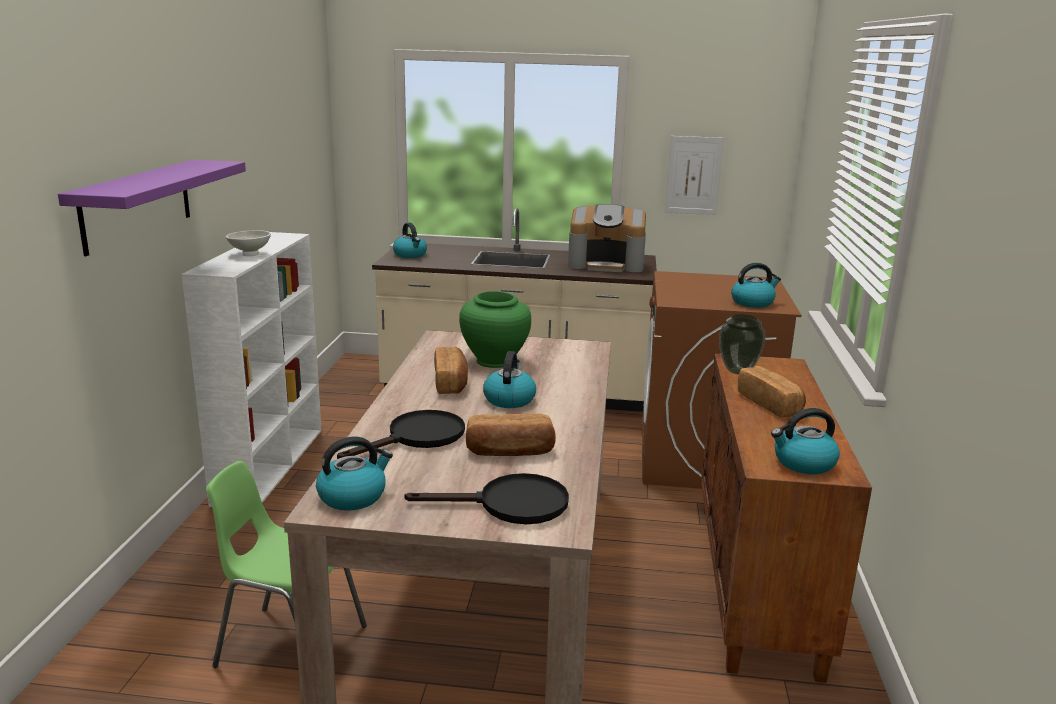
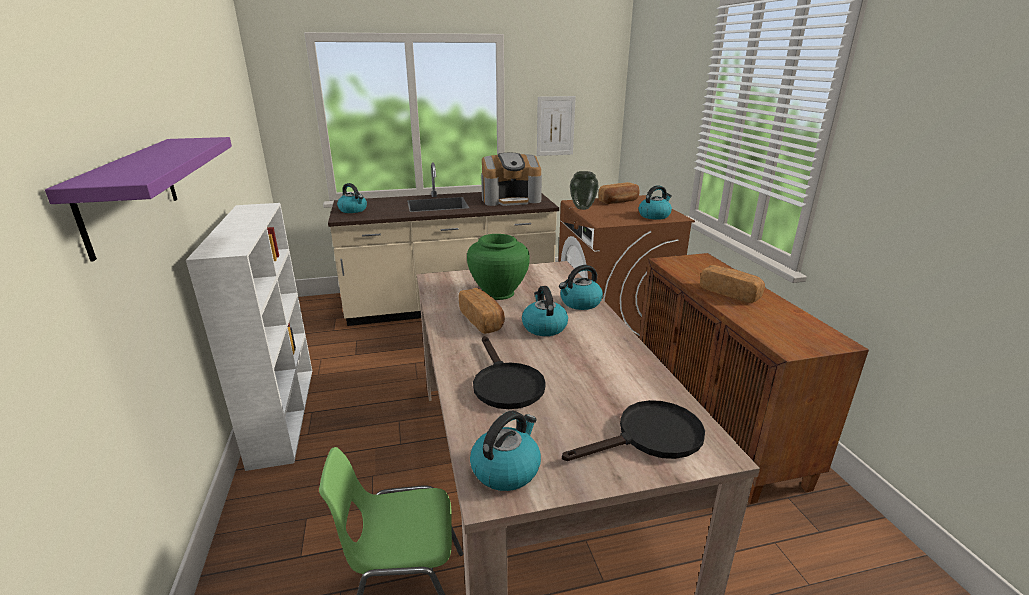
camera: 20 degrees left, 5 degrees up
(249, 254) = (241, 229): white bowl -> none
(418, 437) = (505, 383): black frying pan -> black frying pan turned 135 degrees clockwise
(510, 451) = (594, 379): bread -> bread (619, 201)
(737, 371) = (679, 270): vase -> vase (582, 208)
(803, 463) = (807, 339): kettle -> kettle (580, 303)

